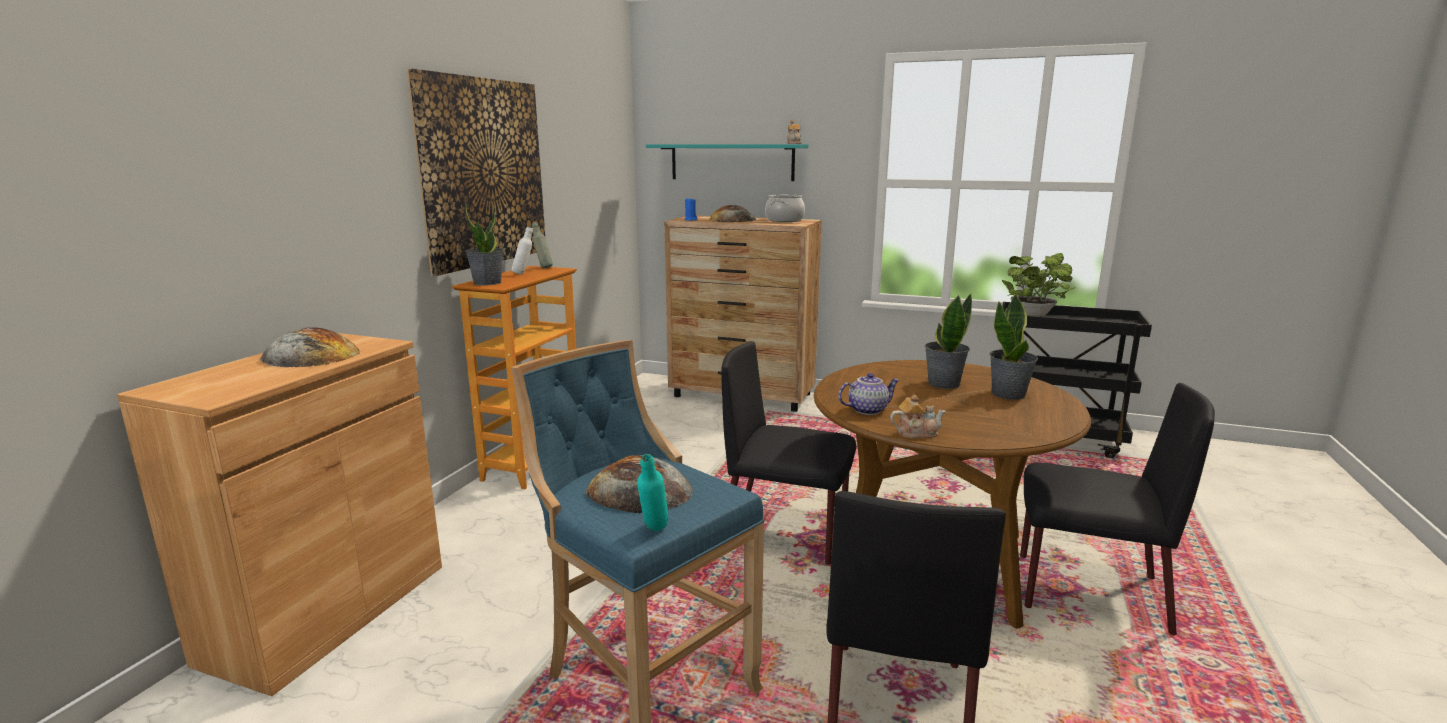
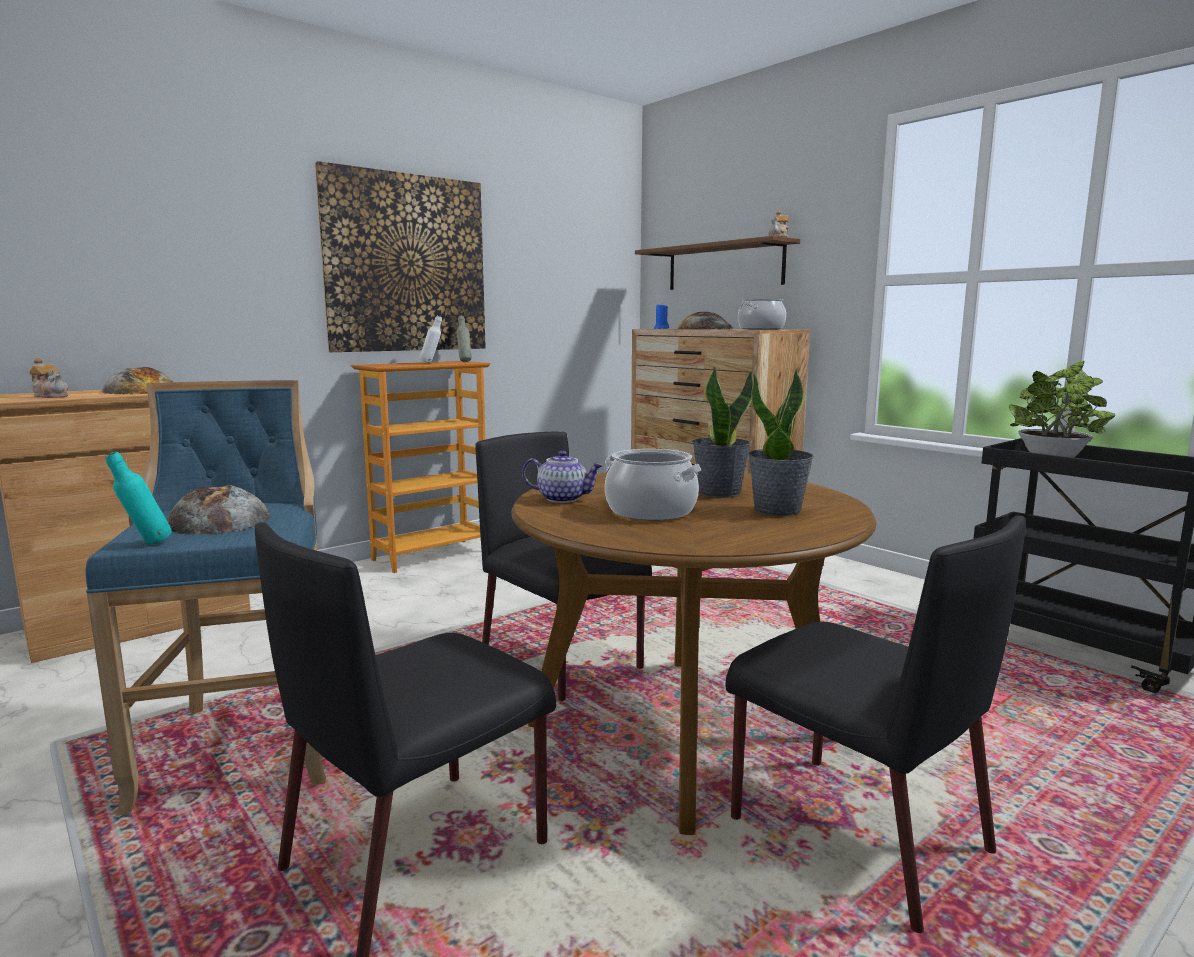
camera: 30 degrees right, 5 degrees down
(487, 283) = (381, 364): potted plant -> none
(732, 162) = (724, 266): turquoise shelf -> brown shelf
(916, 433) = (557, 521): teapot -> teapot (51, 396)
(946, 410) = (651, 511): none -> cooking pot

